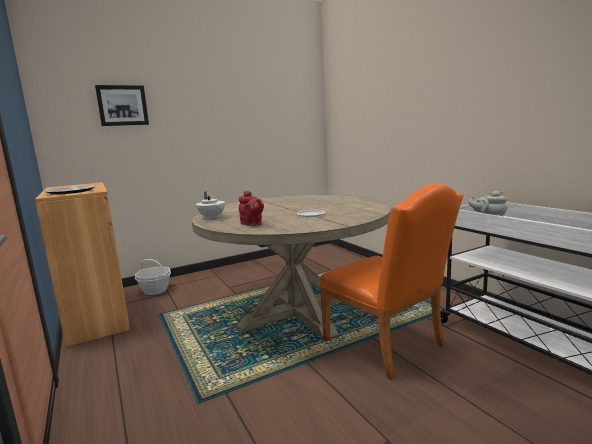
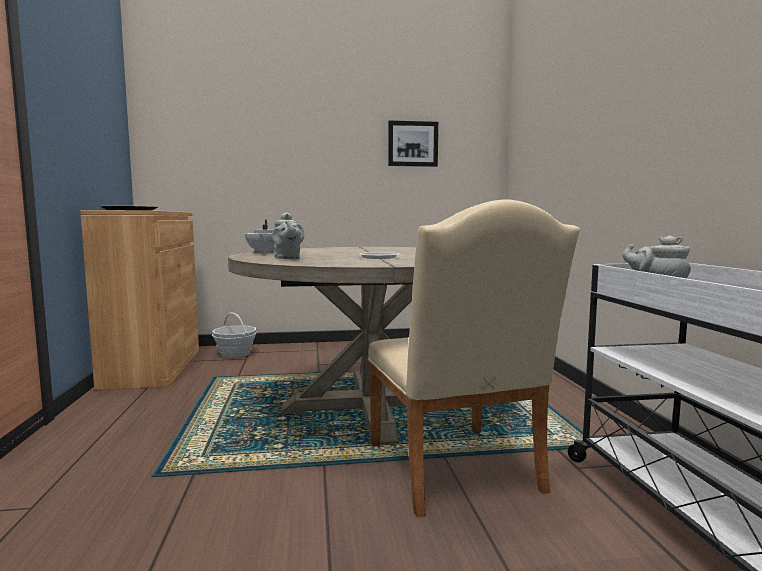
camera: 20 degrees right, 5 degrees down
(122, 105) = (229, 124): picture -> picture (412, 144)
(252, 224) = (287, 258): red teapot -> grey teapot
(388, 346) = (457, 473): orange chair -> beige chair

